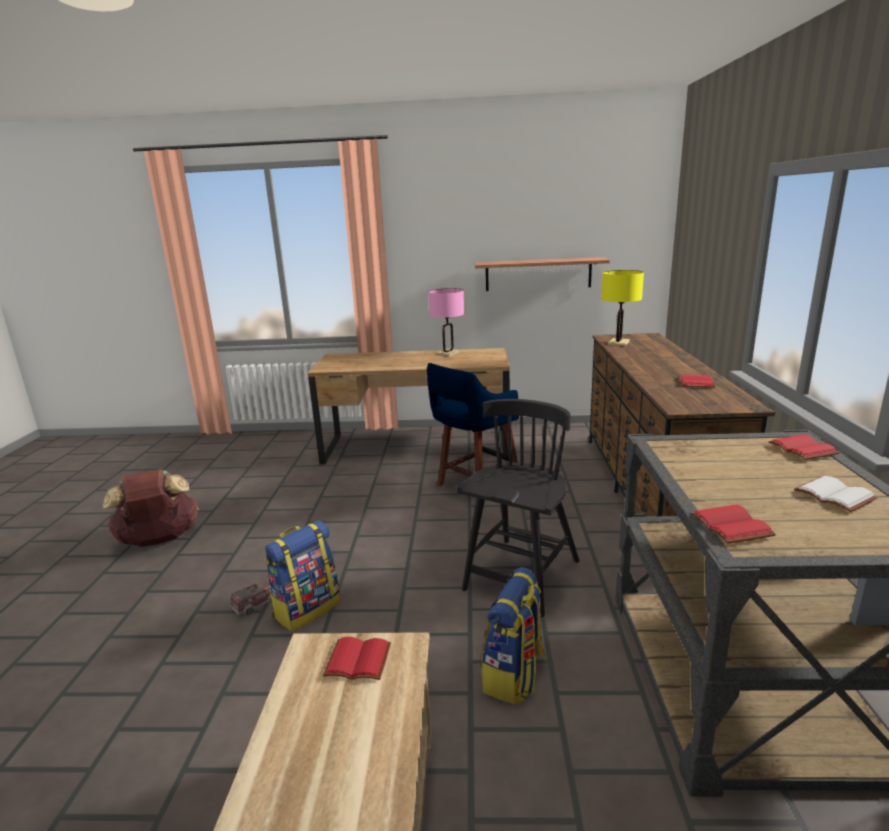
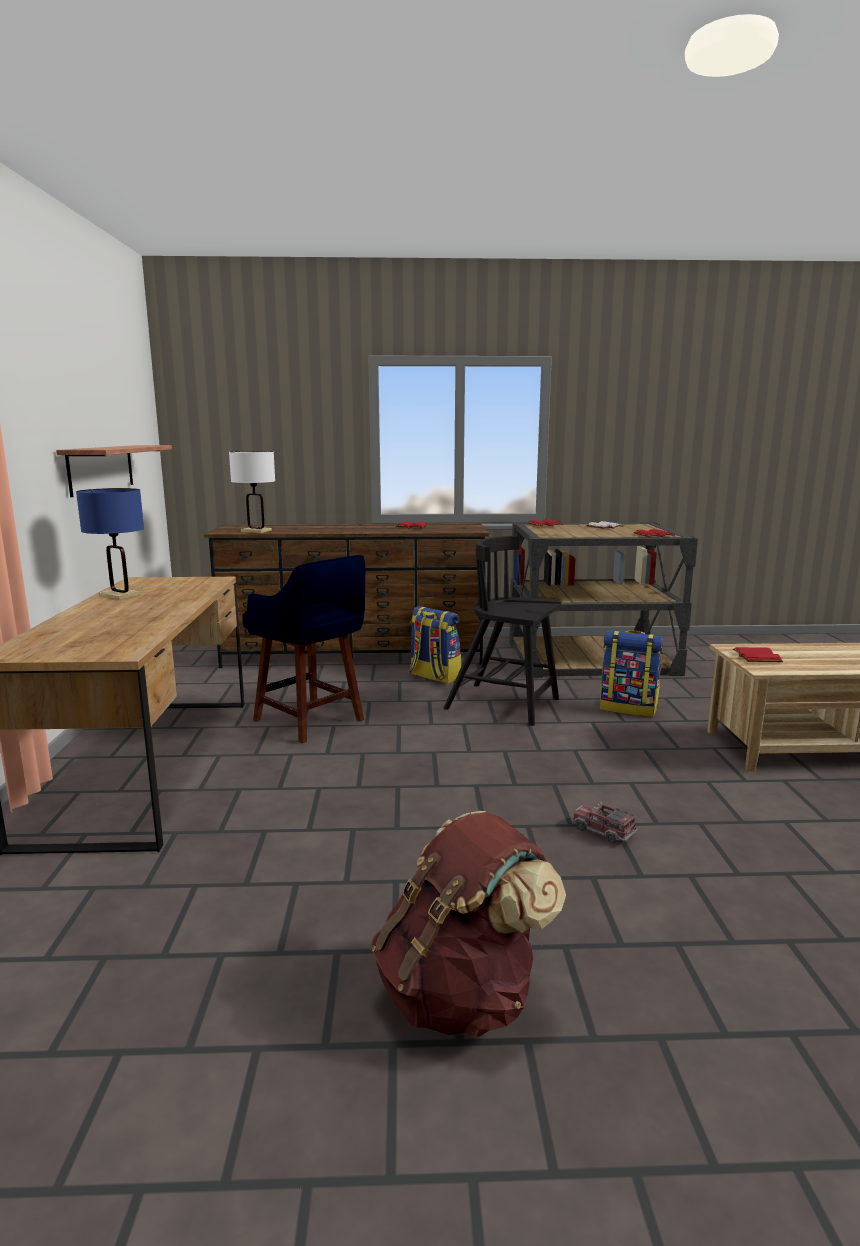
camera: 95 degrees left, 5 degrees down
(307, 608) = (596, 796): backpack -> backpack (433, 677)
(448, 353) = (120, 595): pink table lamp -> blue table lamp
(618, 343) = (256, 531): yellow table lamp -> white table lamp

